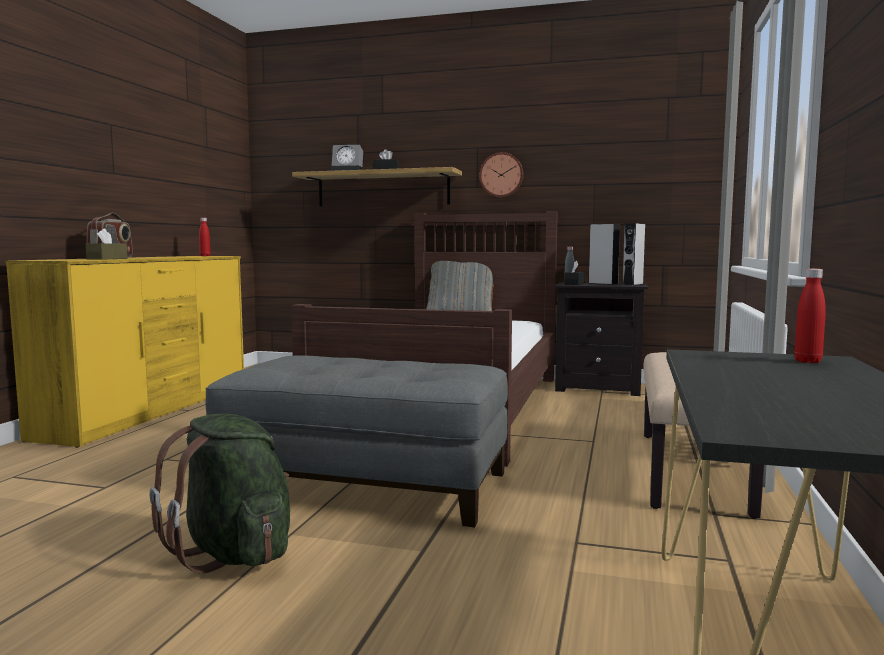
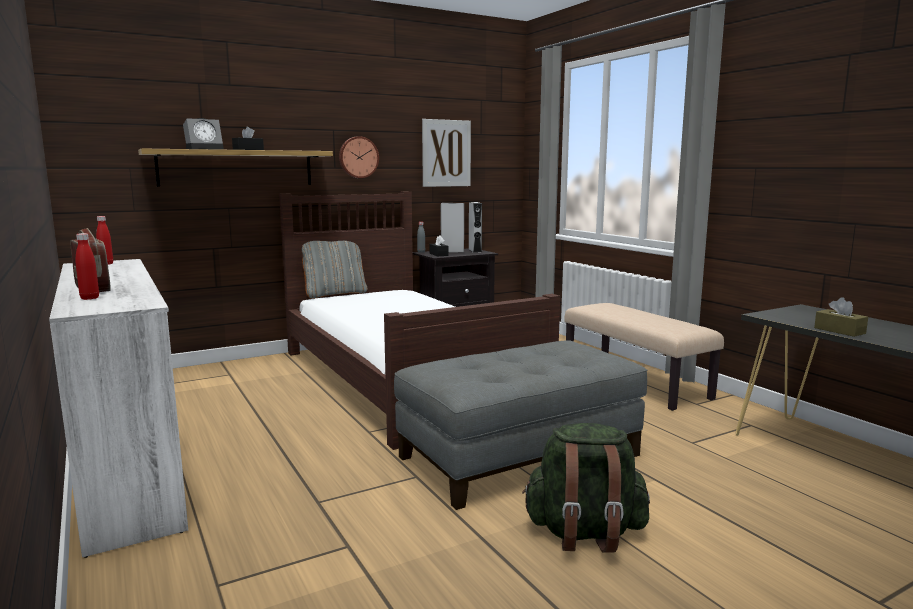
camera: 45 degrees left, 5 degrees up
(107, 259) = (136, 293): brown tissue box -> brown tissue box (839, 331)
(152, 410) = (129, 467): yellow dresser -> white dresser
(613, 166) = (446, 153): none -> picture
(807, 361) = (808, 311): red bottle -> red bottle (89, 298)

